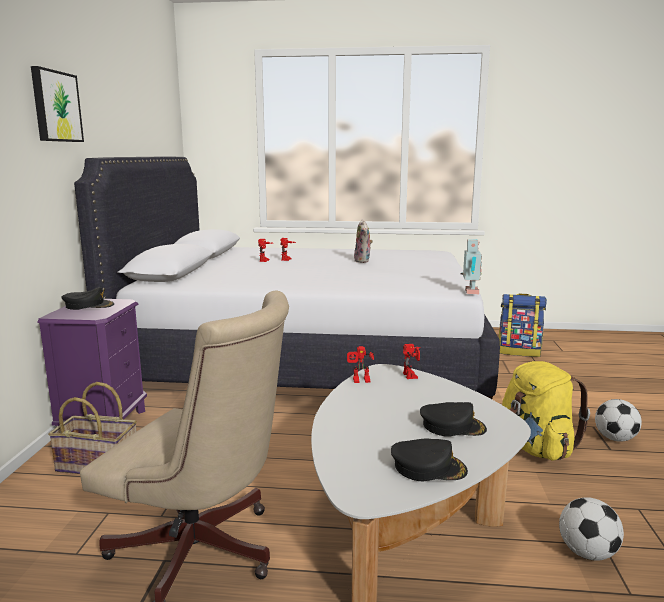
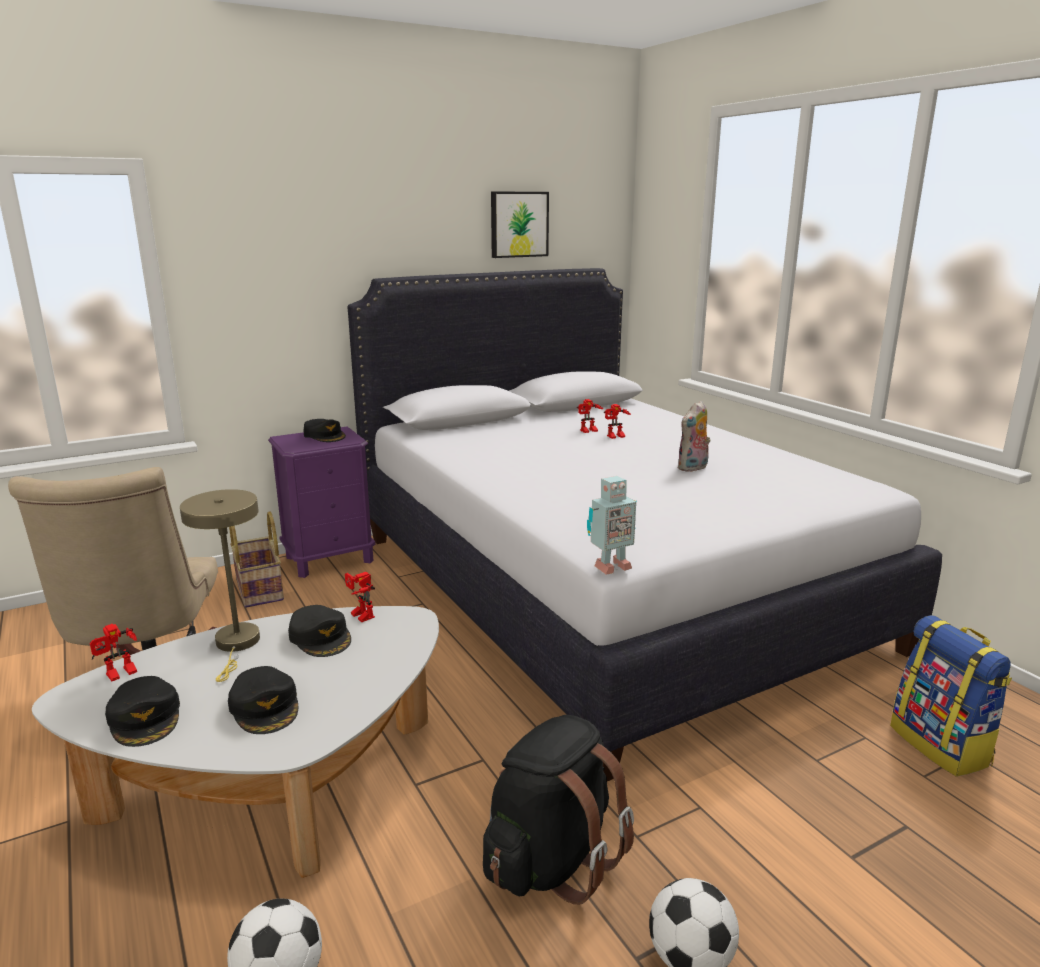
camera: 55 degrees right, 5 degrees up
(55, 106) = (332, 225): picture -> picture (518, 224)
(352, 422) = (237, 645): none -> beige table lamp
(376, 396) = (321, 637): none -> black cap
(413, 376) = (408, 641): toy robot -> toy robot (120, 675)
(536, 448) = (552, 860): yellow backpack -> black backpack

